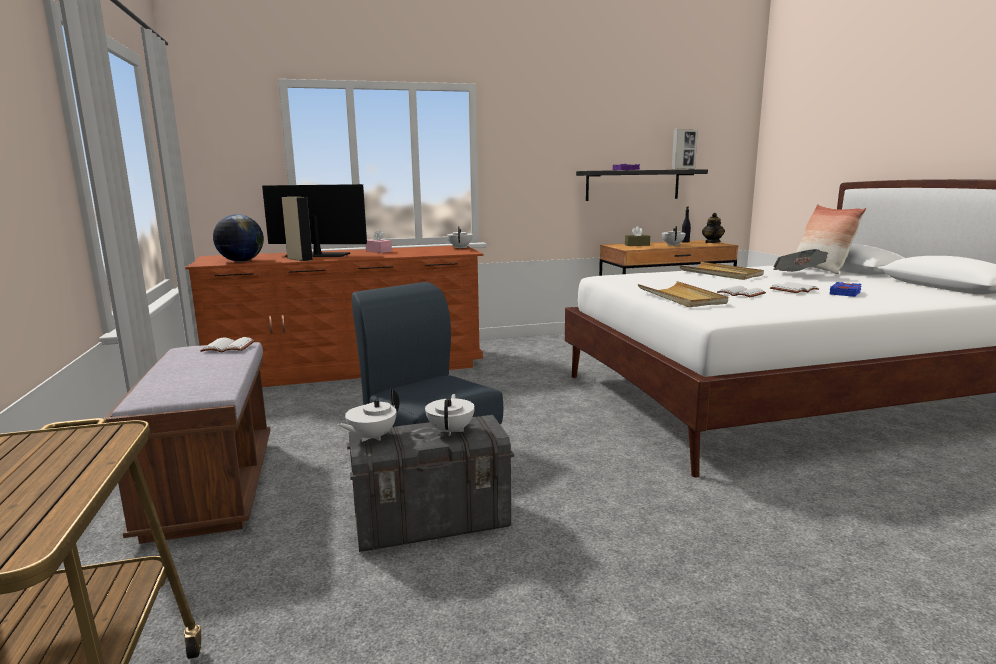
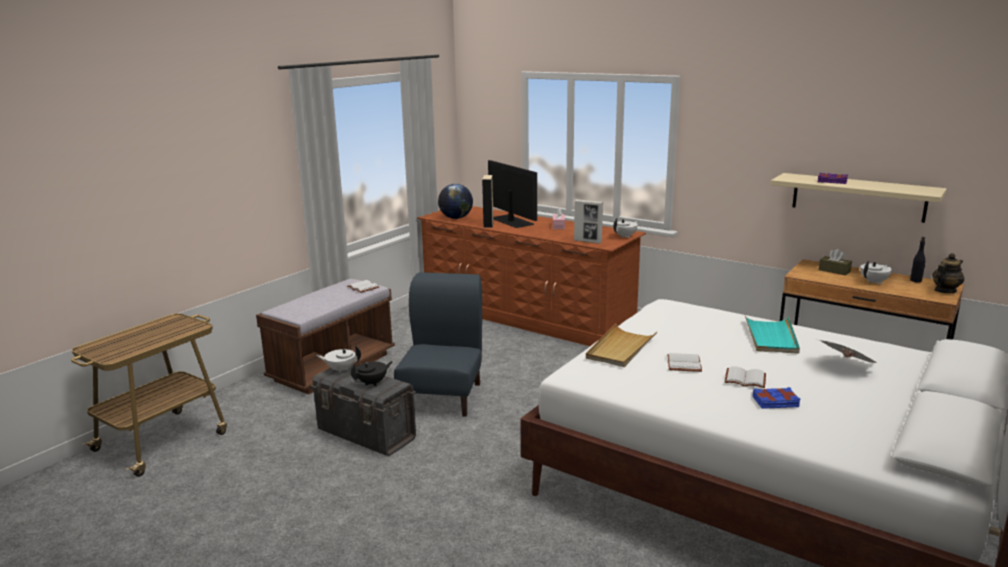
camera: 50 degrees right, 5 degrees up
(451, 430) = (372, 383): white teapot -> black teapot
(632, 185) = (858, 197): black shelf -> beige shelf
(683, 169) = (919, 189): picture frame -> picture frame (587, 241)
(721, 274) = (771, 337): beige tray -> turquoise tray
(820, 270) = (912, 371): pillow -> none

